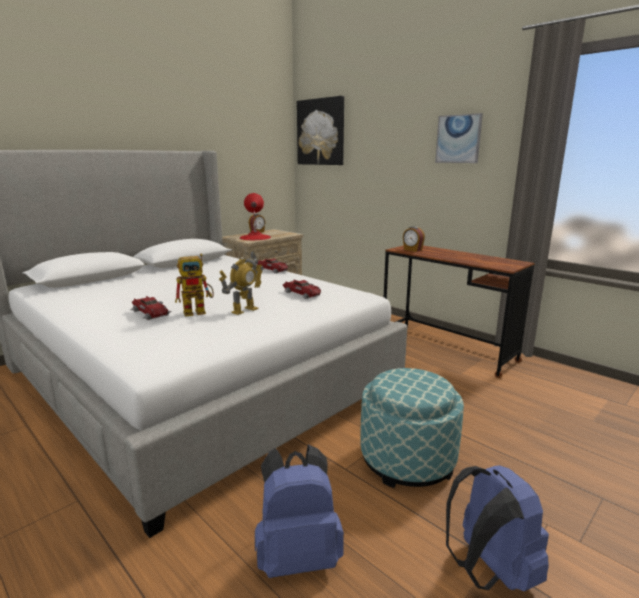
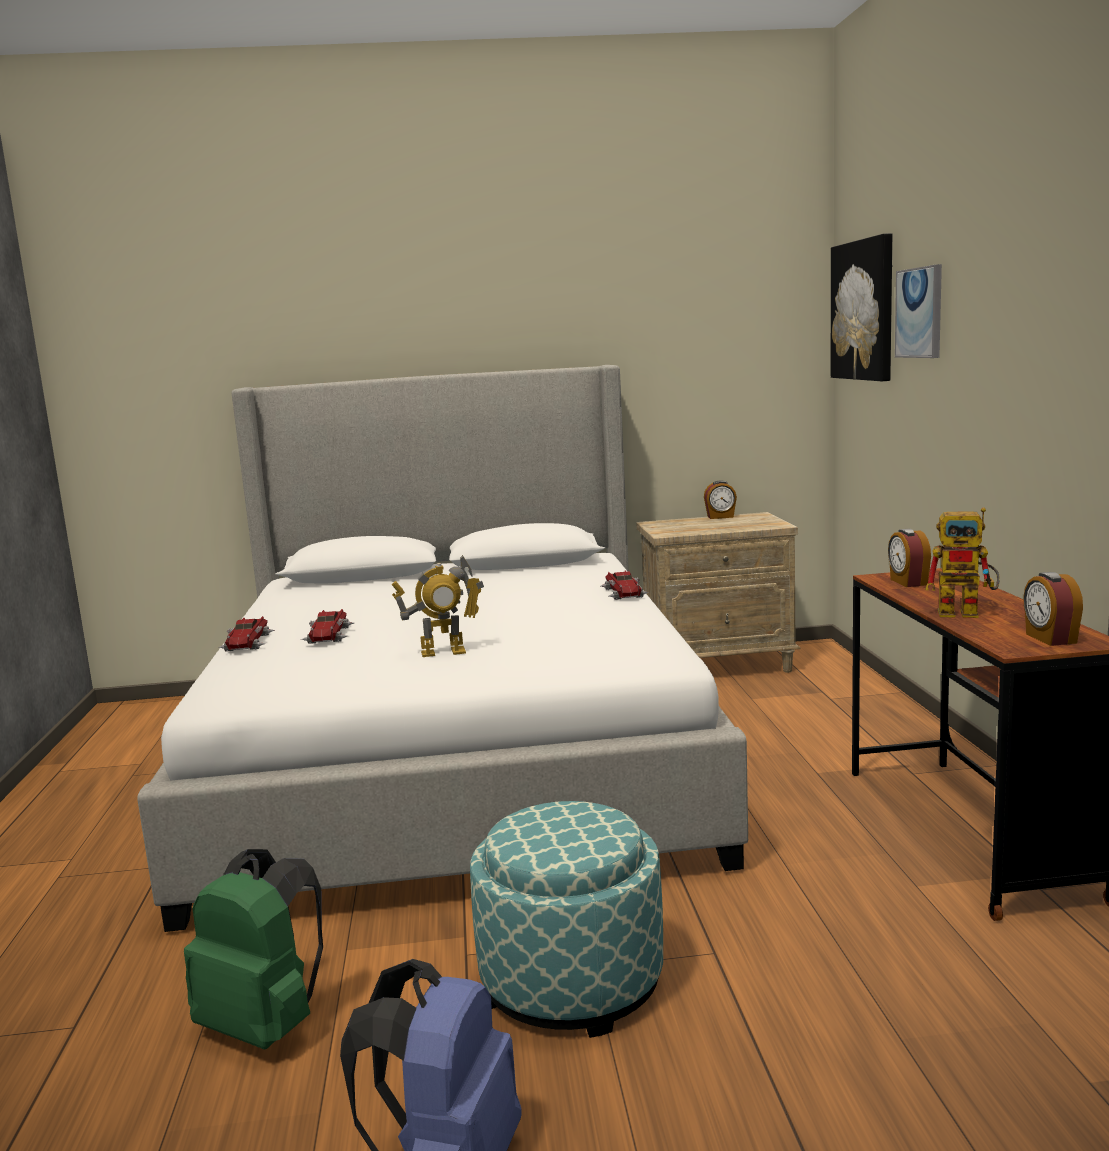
camera: 40 degrees right, 5 degrees down
(199, 311) = (382, 643): toy robot -> toy robot (967, 613)
(255, 237) = (692, 527): red table lamp -> none
(298, 555) = (266, 1024): blue backpack -> green backpack
(302, 293) = (576, 641): toy car -> toy car (248, 642)
(458, 139) = (1052, 324): picture -> picture (920, 313)
(507, 263) = (1049, 638): none -> alarm clock

